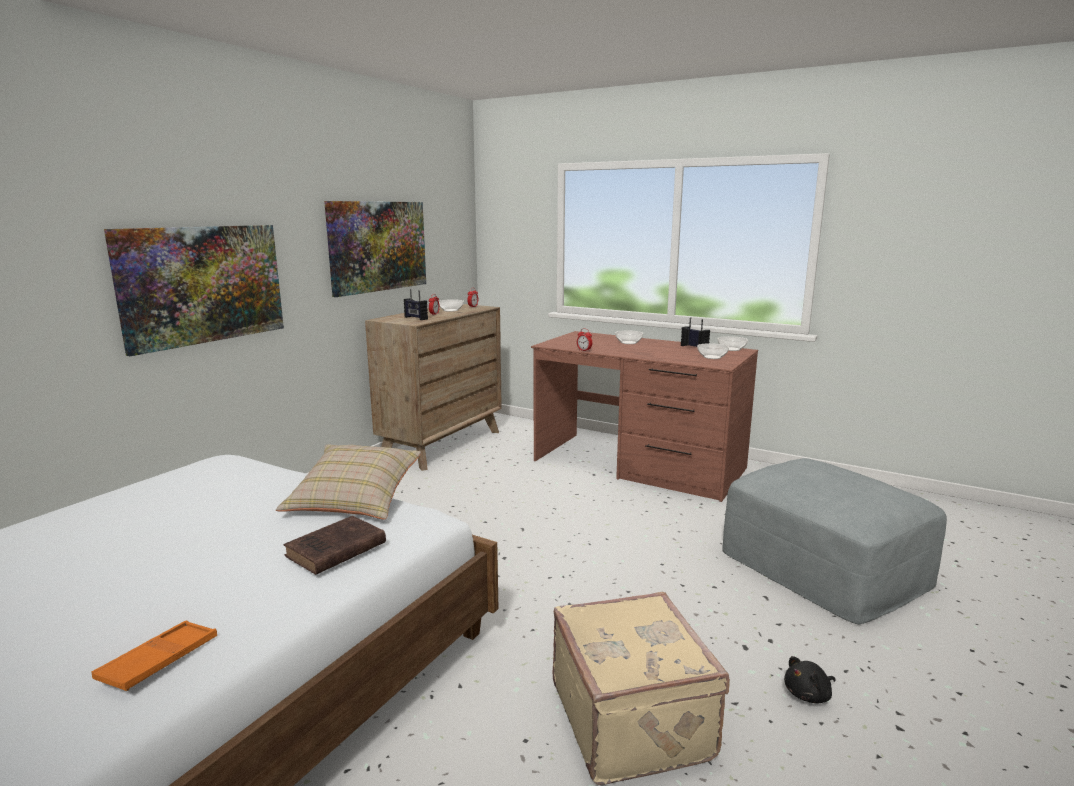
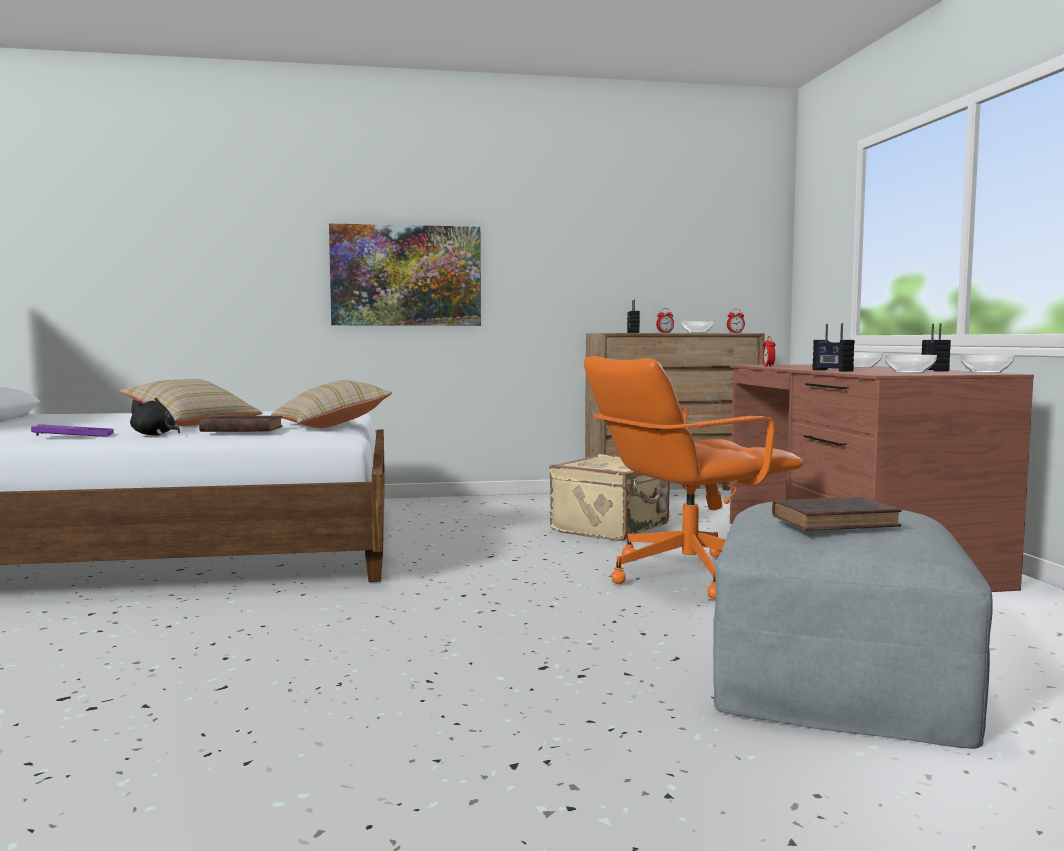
camera: 50 degrees right, 10 degrees down
(159, 661) = (73, 436): orange tray -> purple tray
(182, 556) = (192, 423): none -> beige pillow
(378, 246) = (618, 256): picture -> none
(620, 522) = (686, 575): none -> orange office chair
(633, 720) = (339, 650): beige suitcase -> beige suitcase (612, 528)
(665, 359) = (831, 370): none -> radio
(809, 695) = (502, 709): black plush toy -> black plush toy (155, 435)
(855, 488) = (837, 521): none -> brown book

